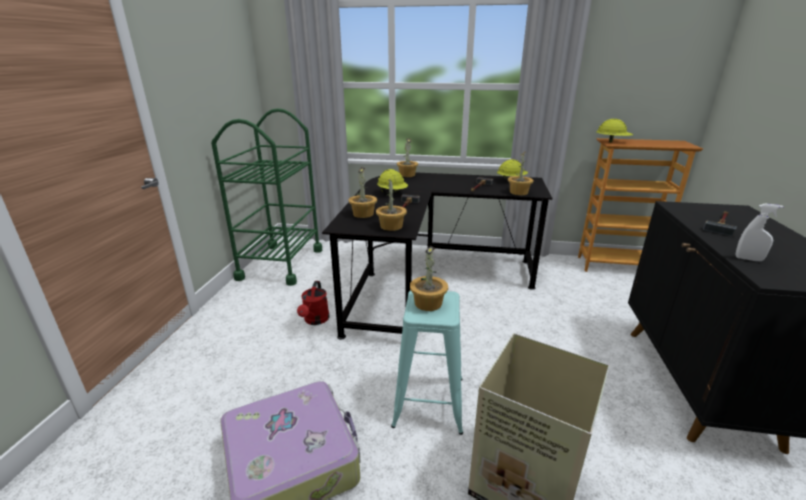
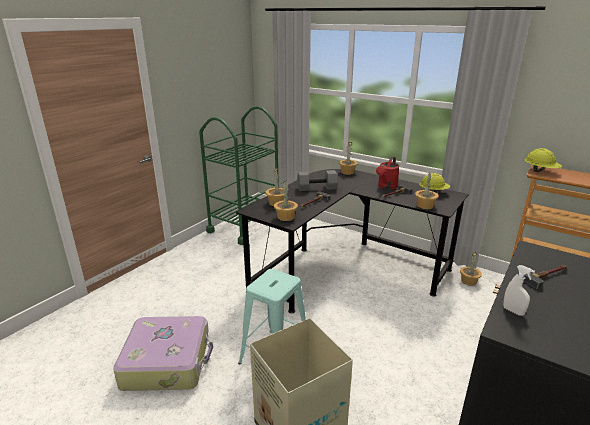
camera: 25 degrees right, 0 degrees up
(315, 320) = (239, 275): red watering can -> red watering can (386, 187)
(392, 193) = (317, 188): yellow hard hat -> grey dumbbell
(428, 303) = (272, 281): potted plant -> potted plant (469, 281)

